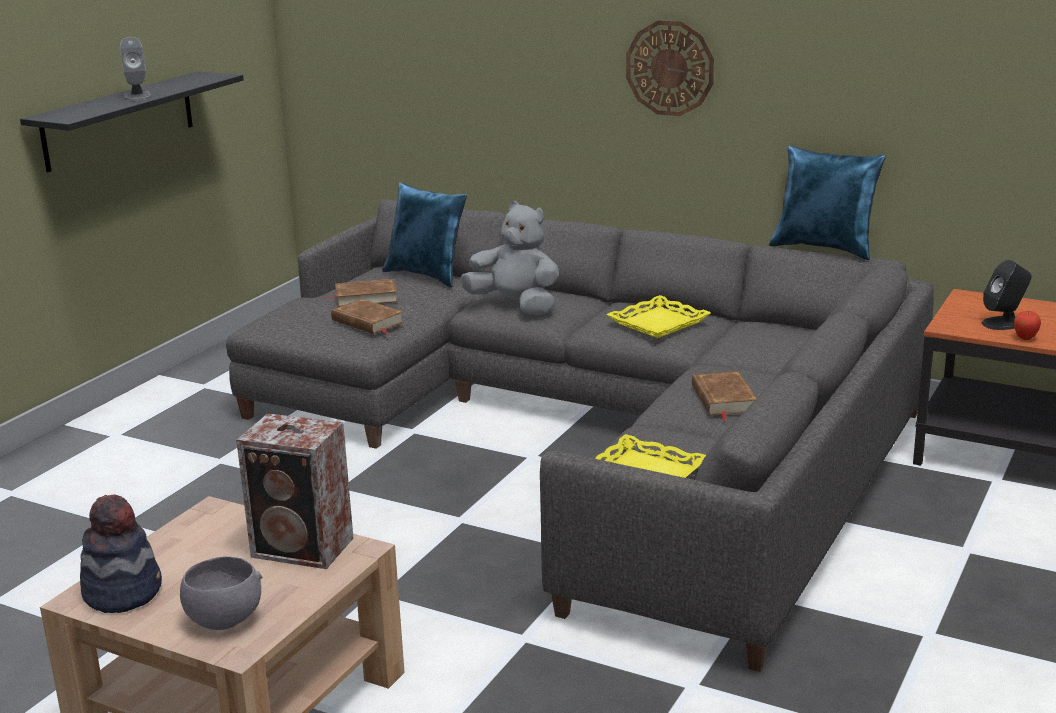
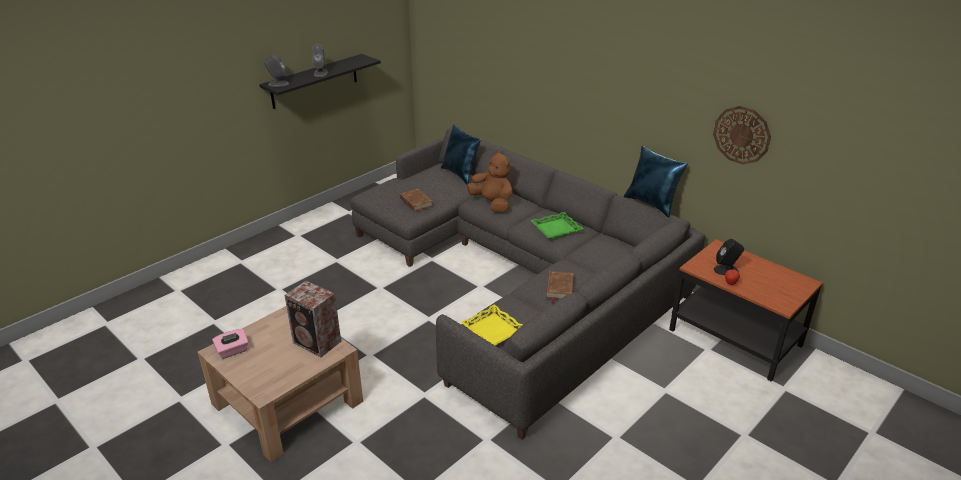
camera: 15 degrees right, 10 degrees up
(60, 115) = (278, 84): none -> grey speaker
(123, 592) = (233, 351): hat -> pink tissue box
(223, 620) = (265, 377): grey bowl -> none
(366, 297) = (423, 185): brown book -> none
(516, 306) = (492, 204): grey plush toy -> brown plush toy
(658, 323) = (556, 229): yellow tray -> green tray
(670, 68) = (589, 91): wall clock -> wall clock (741, 135)

